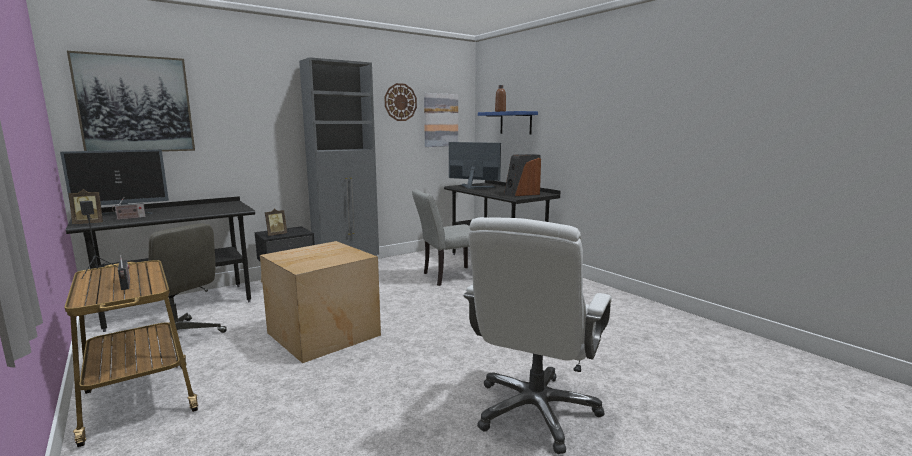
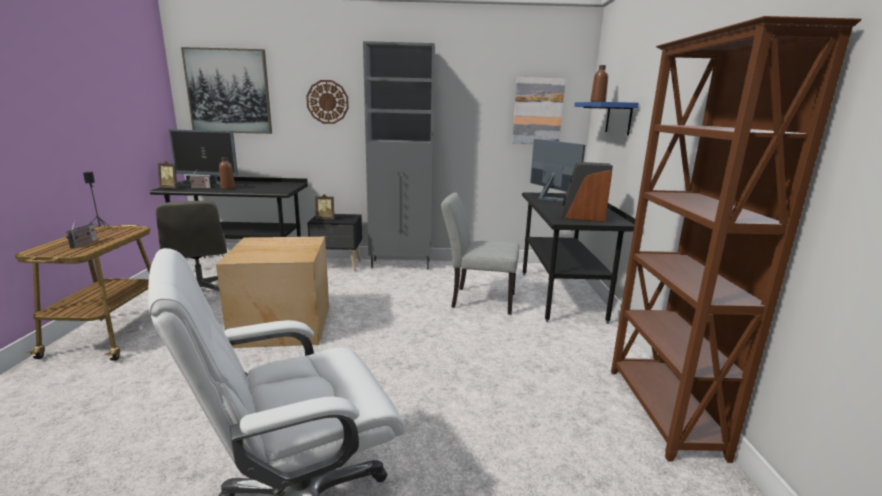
camera: 35 degrees right, 5 degrees up
(167, 214) = (228, 188): none -> brown bottle
(400, 102) = (484, 89): wall clock -> wall clock (327, 102)
(627, 301) = (662, 411): none -> brown bookcase

